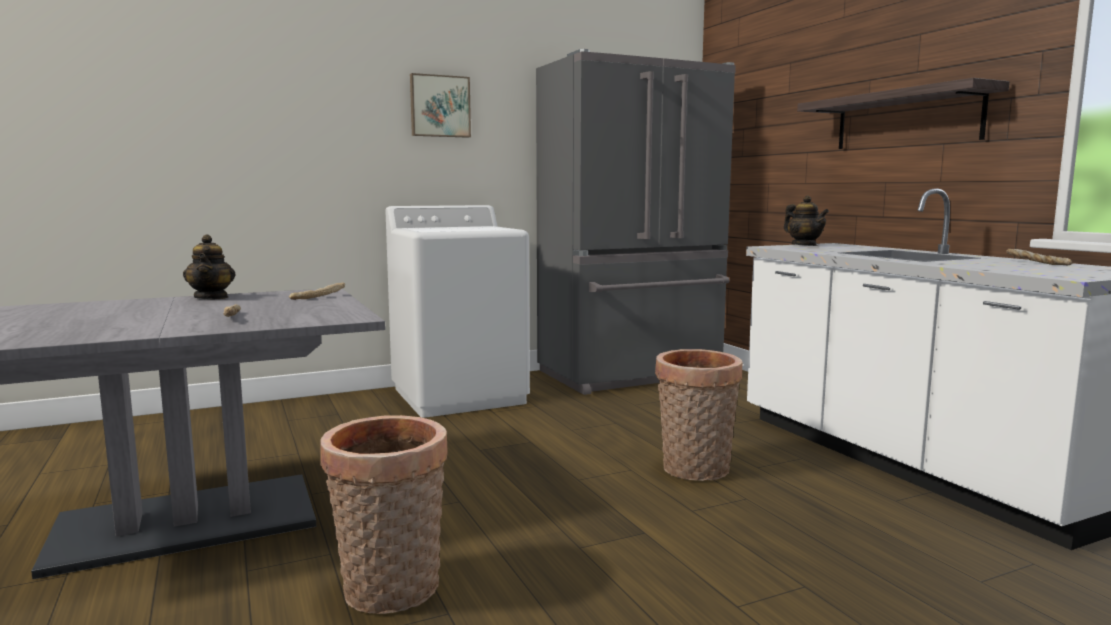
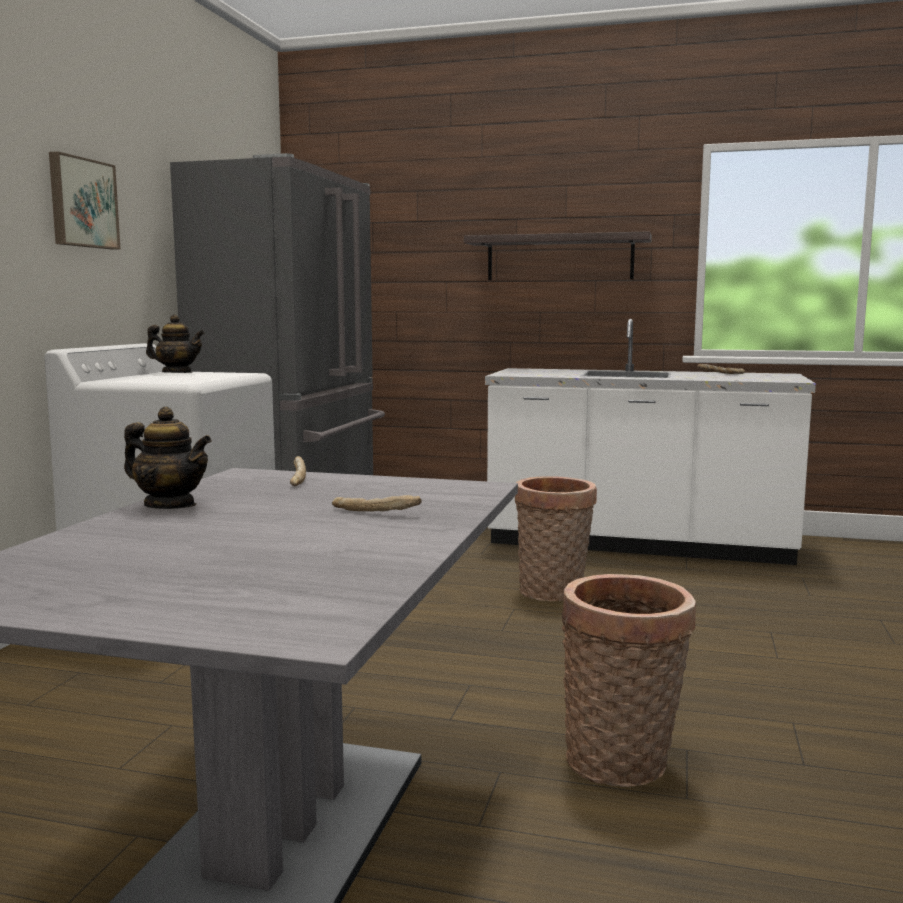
camera: 50 degrees left, 0 degrees up
(804, 245) = (515, 372): teapot -> teapot (177, 373)

